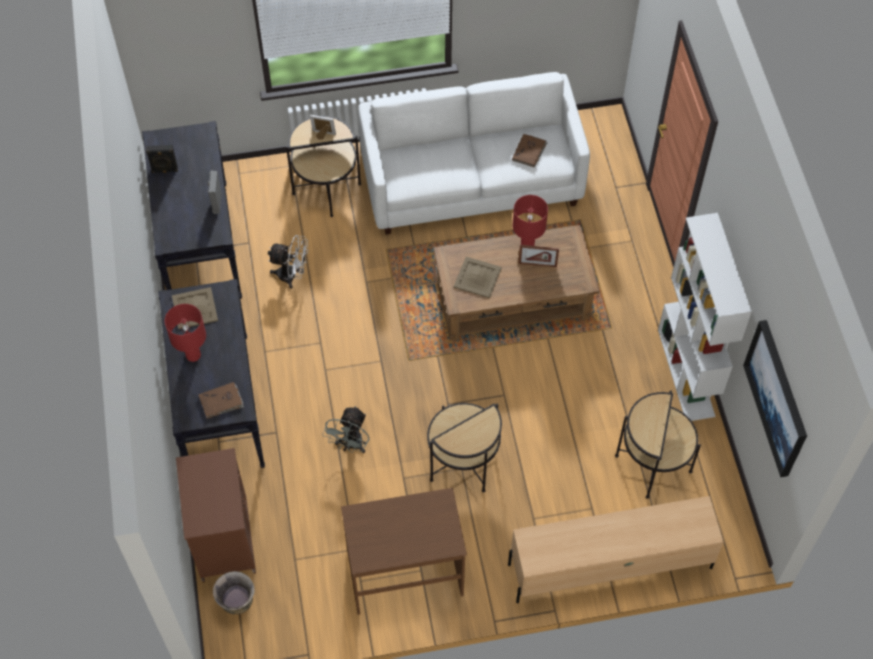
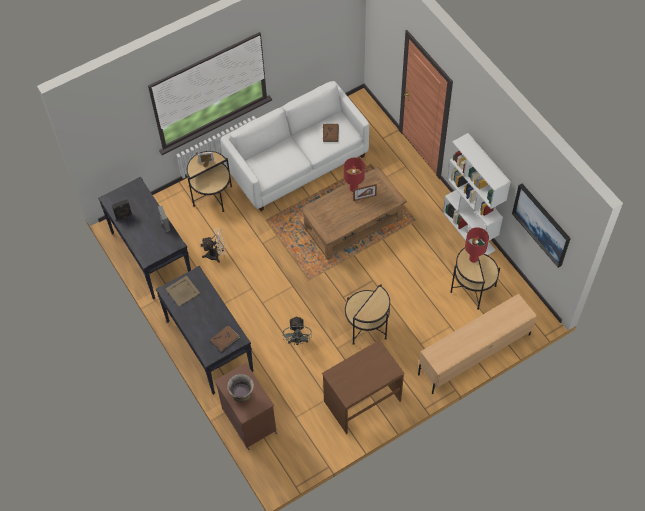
camera: 20 degrees left, 0 degrees up
(193, 355) = (195, 318): red table lamp -> red table lamp (473, 258)
(238, 604) = (274, 454): vase -> vase (242, 395)
(477, 278) = (334, 217): beige tray -> none

